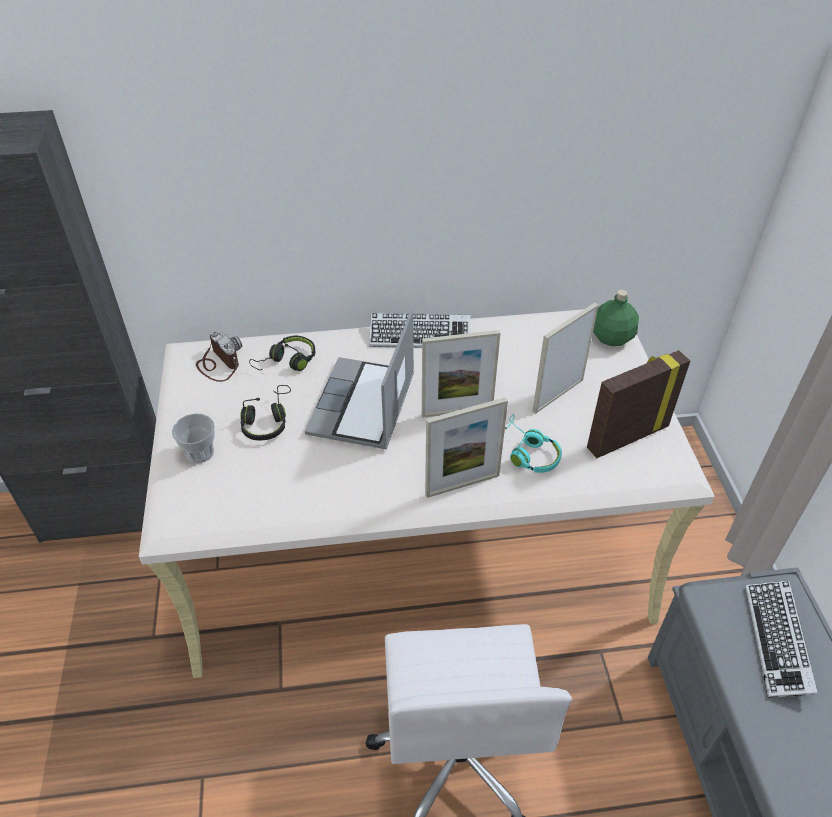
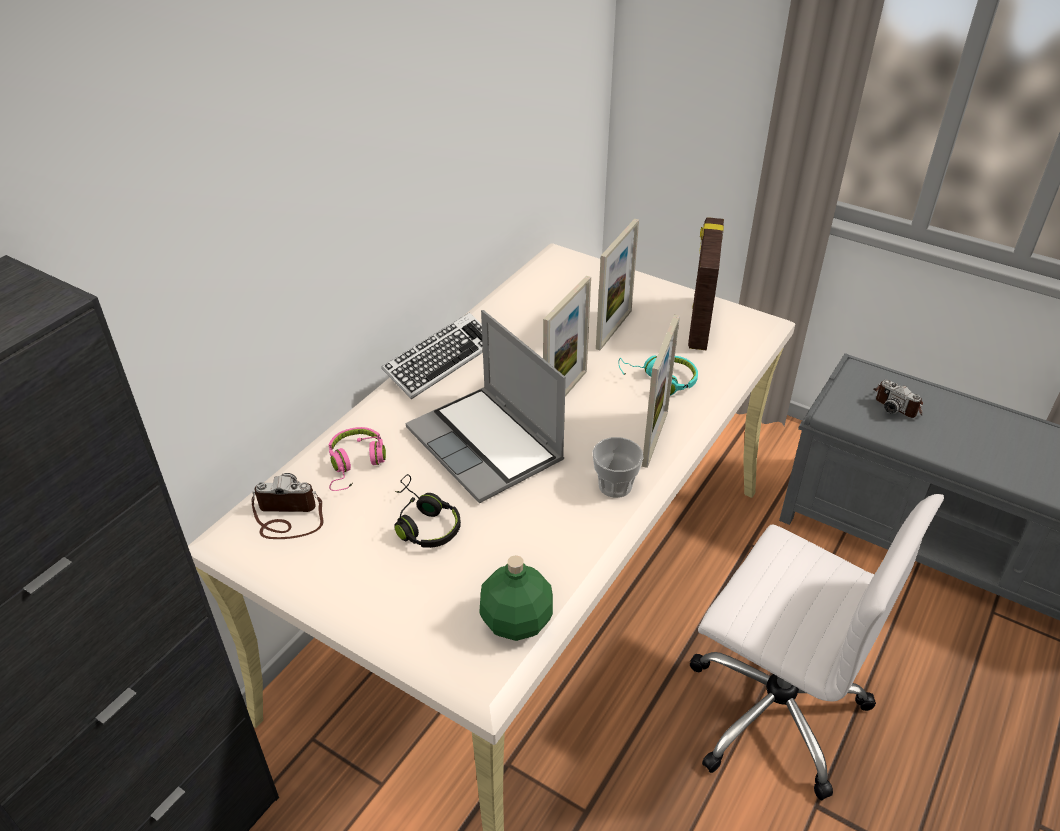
camera: 50 degrees left, 5 degrees down
(200, 452) = (406, 600): cup -> cup (615, 485)
(287, 362) = (356, 465): black headphones -> pink headphones
(558, 395) = (614, 329): picture frame -> picture frame turned 150 degrees counterclockwise
(612, 338) = (584, 266): green bottle -> green bottle (517, 620)
(777, 641) = (898, 403): keyboard -> camera

